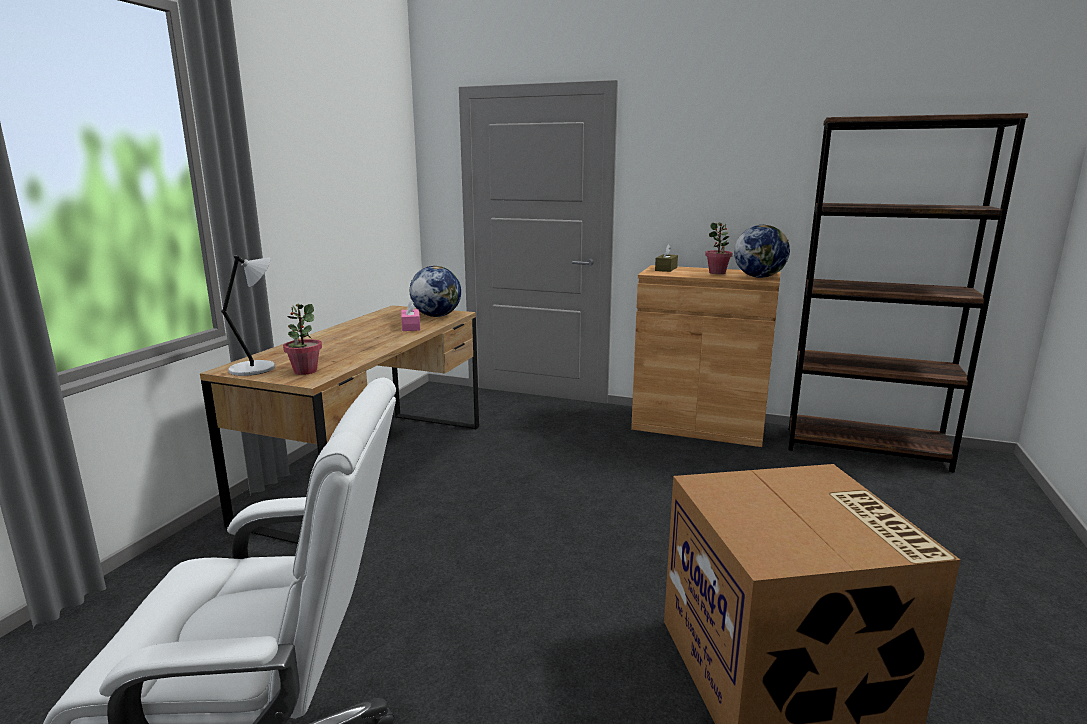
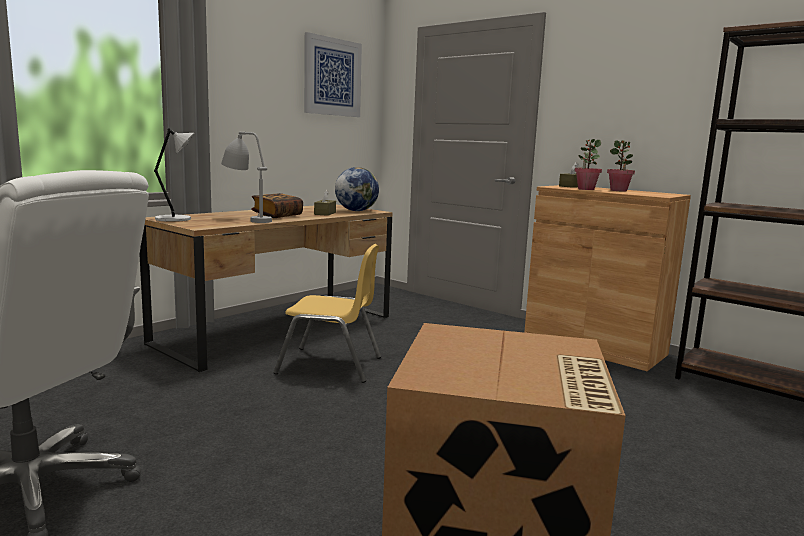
camera: 20 degrees right, 5 degrees down
(305, 371) = (205, 223): potted plant -> potted plant (585, 189)
(339, 353) = (246, 219): none -> grey table lamp
(365, 340) = (277, 215): none -> book
(369, 151) = (332, 77): none -> picture
(411, 327) = (325, 213): pink tissue box -> brown tissue box
(472, 507) = (330, 365): none -> yellow chair
(759, 277) = (656, 194): globe -> none

